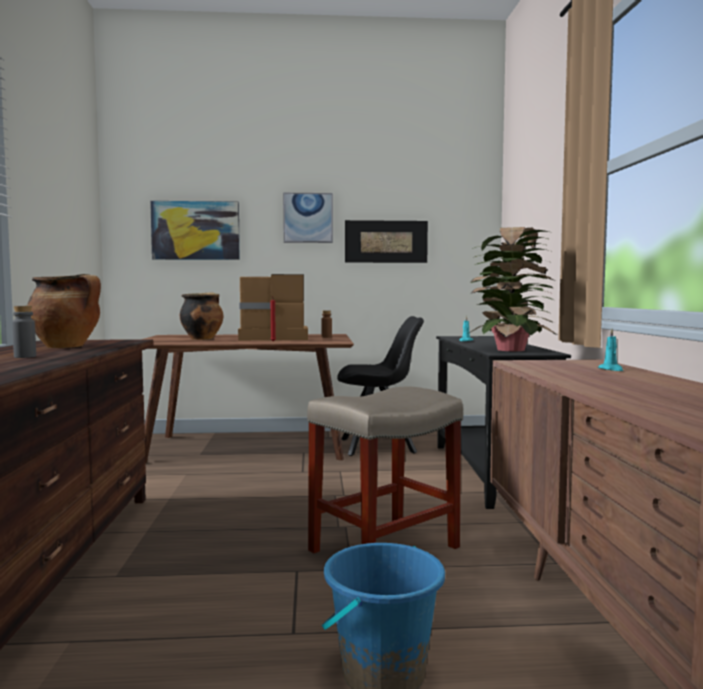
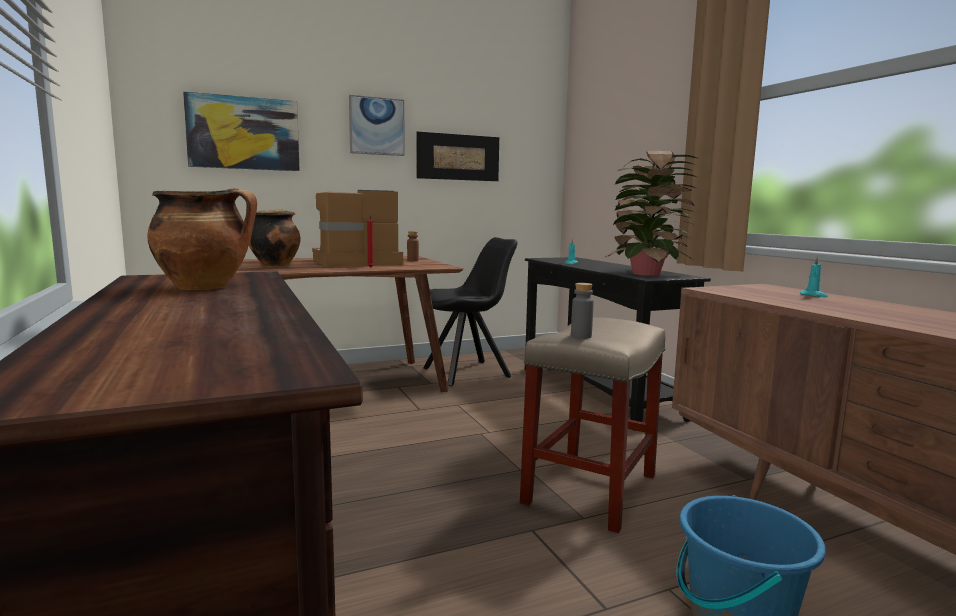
camera: 20 degrees left, 5 degrees up
(25, 357) = (202, 308): grey bottle -> grey bottle (581, 336)

